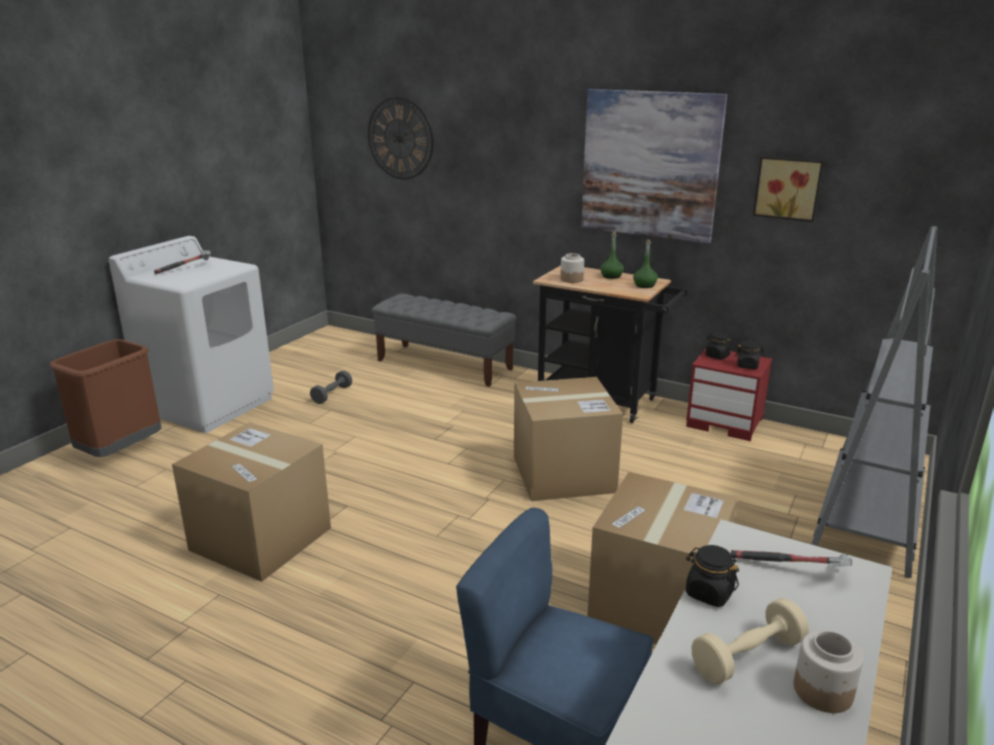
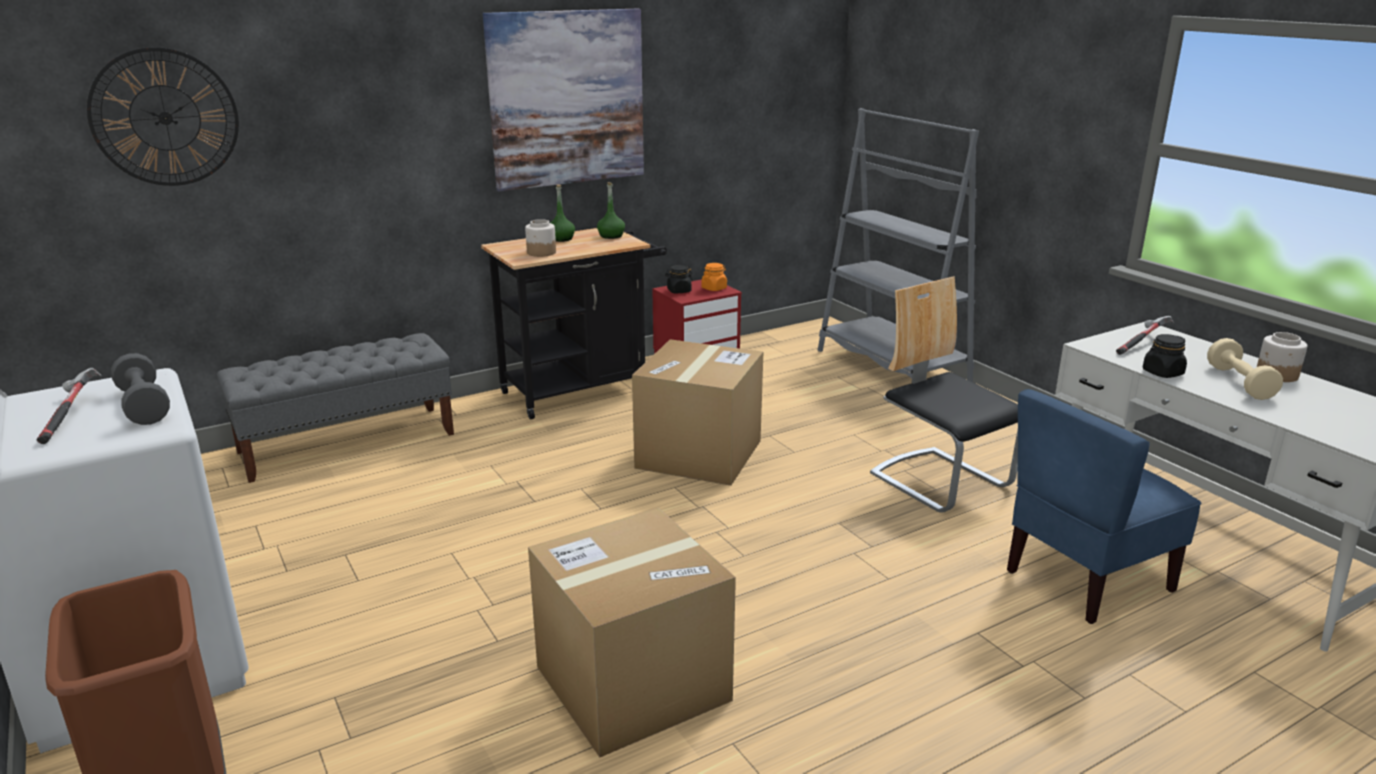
camera: 60 degrees left, 0 degrees up
(332, 395) = (298, 542): grey dumbbell -> grey dumbbell (144, 406)
(657, 604) = (940, 480): cardboard box -> chair
(747, 366) = (714, 288): black jar -> orange jar
(787, 188) = (702, 101): picture -> none

